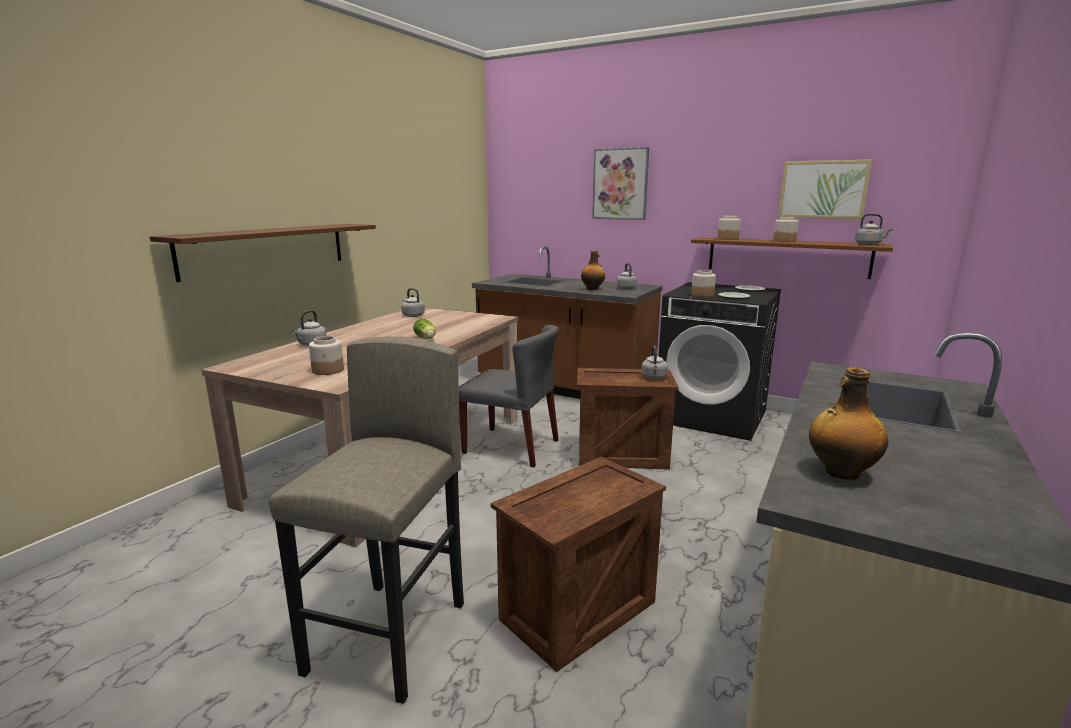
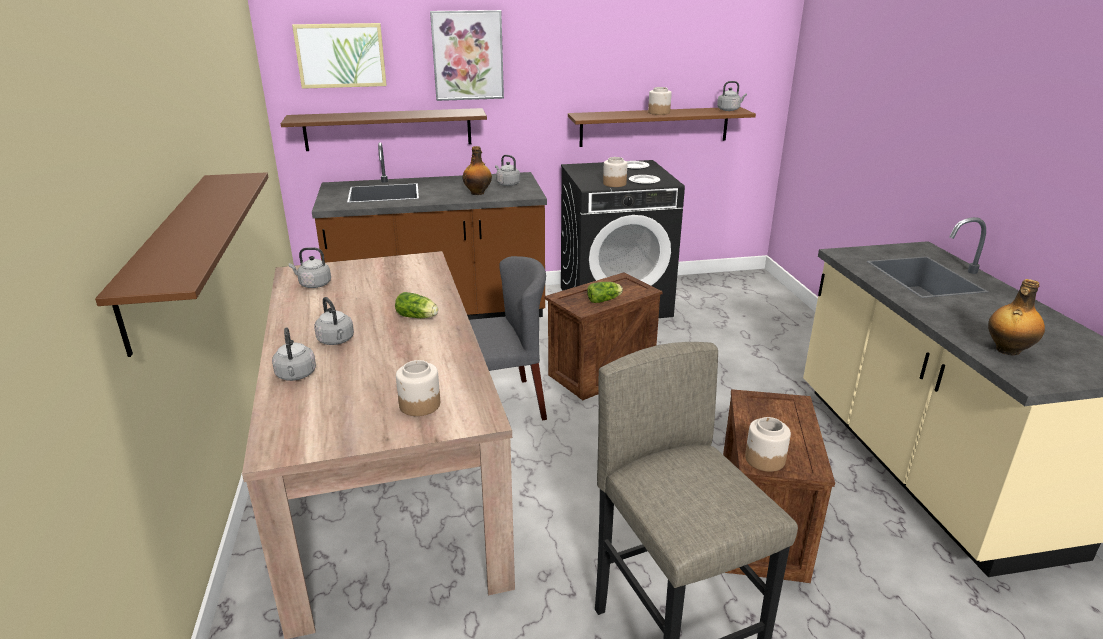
camera: 40 degrees left, 10 degrees up
(558, 239) = (388, 129): none -> brown shelf
(617, 380) = (605, 300): none -> lettuce
(654, 377) = (627, 286): grey kettle -> grey kettle (336, 341)
(728, 239) = (604, 114): jar -> jar (764, 459)
(823, 189) = (683, 57): picture -> picture (341, 55)

